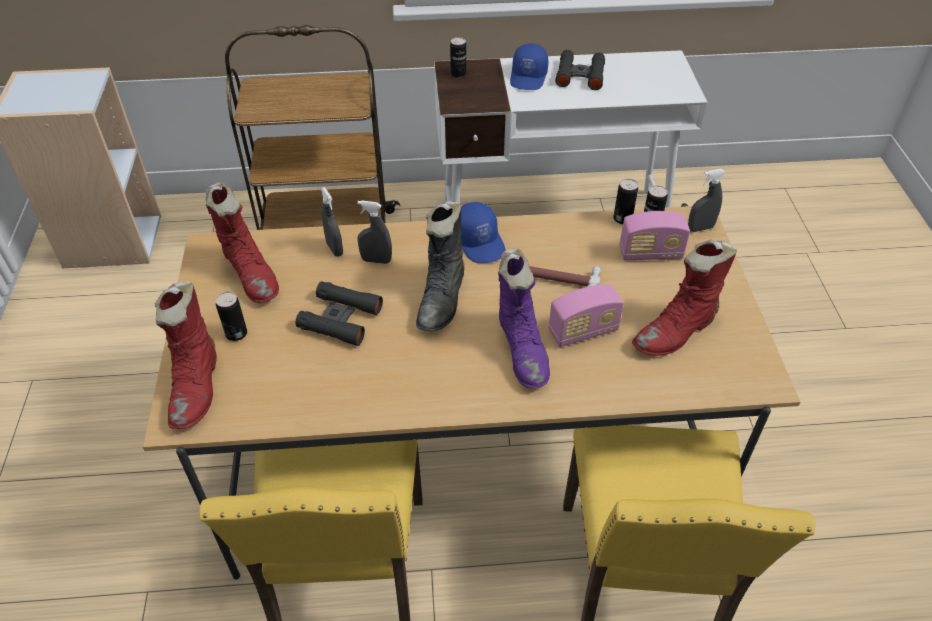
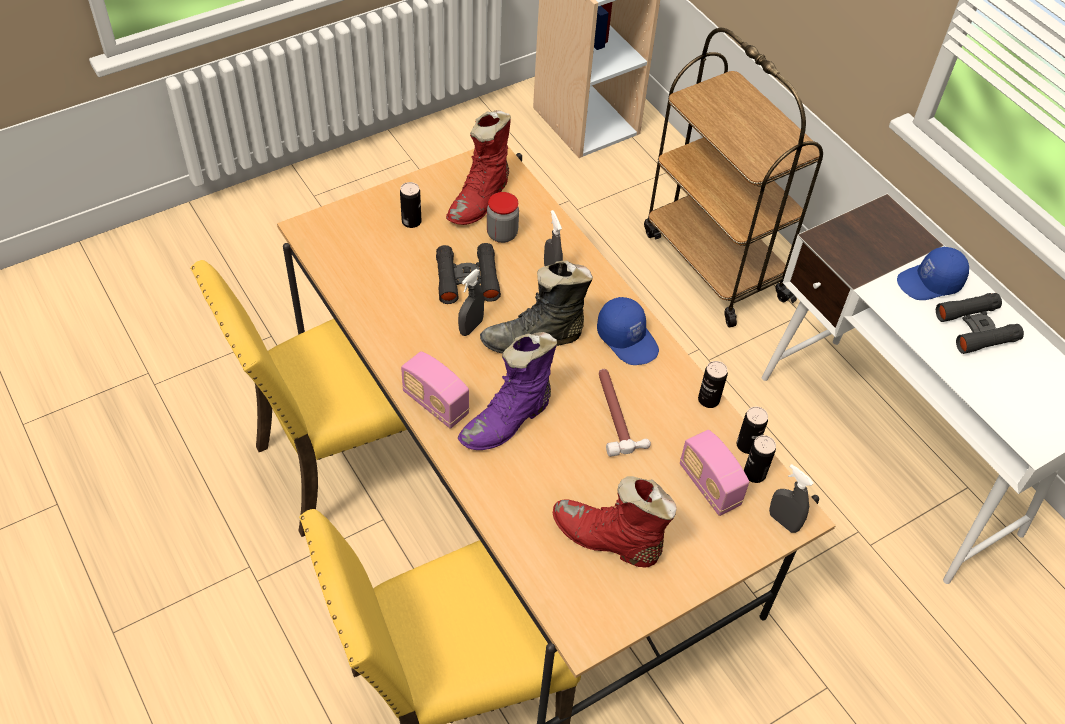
camera: 60 degrees right, 5 degrees up
(197, 387) = (346, 225): red boot -> none
(305, 275) = (502, 234): none -> jar
(334, 249) = (547, 238): grey spray bottle -> grey spray bottle (471, 327)
(458, 74) = (881, 221): can -> can (708, 400)
(480, 242) = (628, 339): blue cap -> blue cap turned 75 degrees counterclockwise
(583, 331) = (560, 460): radio -> radio (435, 404)

